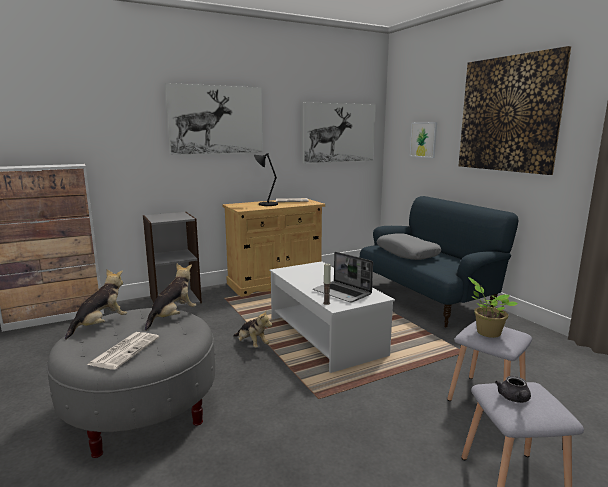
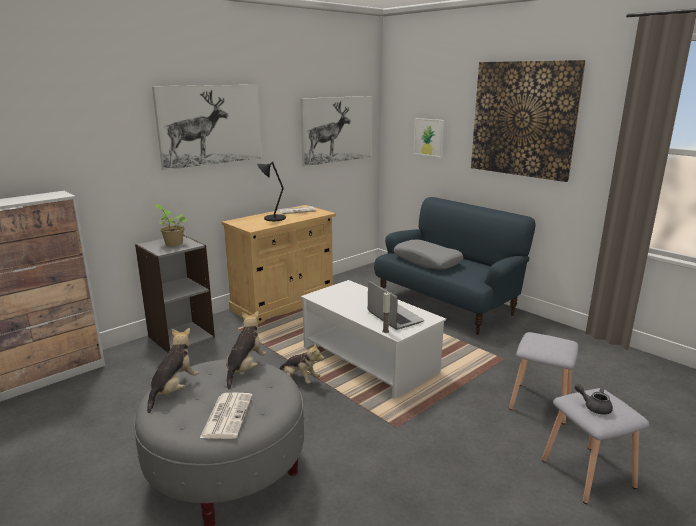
camera: 15 degrees left, 5 degrees up
(343, 293) = (394, 317): laptop -> laptop turned 150 degrees counterclockwise
(486, 332) = (543, 344): potted plant -> potted plant (173, 244)
(514, 399) = (594, 406): grey teapot -> grey teapot turned 135 degrees clockwise

